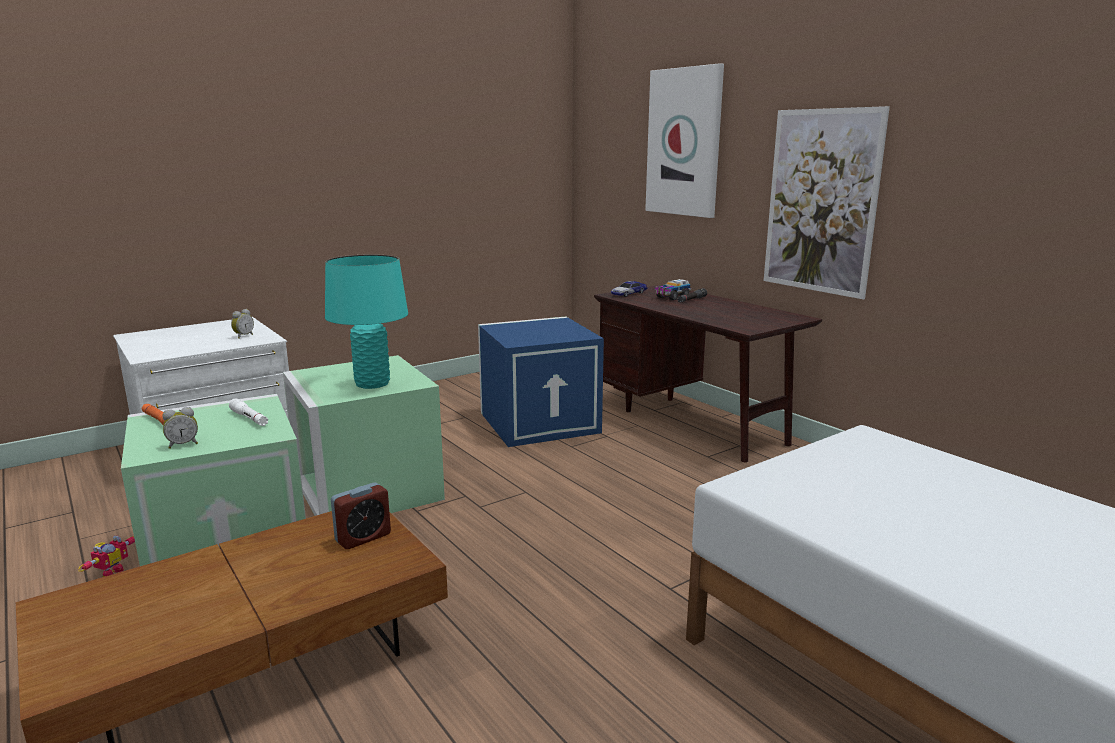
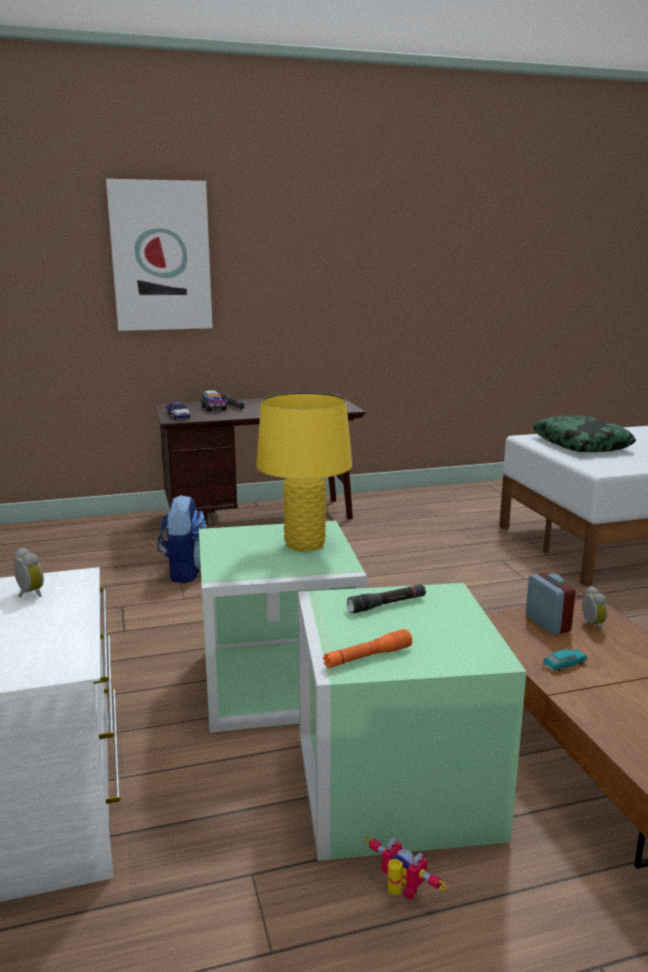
camera: 70 degrees left, 0 degrees up
(183, 444) = (460, 638): alarm clock -> alarm clock (590, 625)
(249, 418) = (387, 604): white flashlight -> black flashlight
(274, 549) = (564, 664): none -> toy car
(372, 383) = (304, 544): turquoise table lamp -> yellow table lamp
(540, 422) = (185, 572): blue storage box -> backpack
(821, 202) = (321, 302): picture -> none
(887, 470) = (581, 444): none -> pillow

